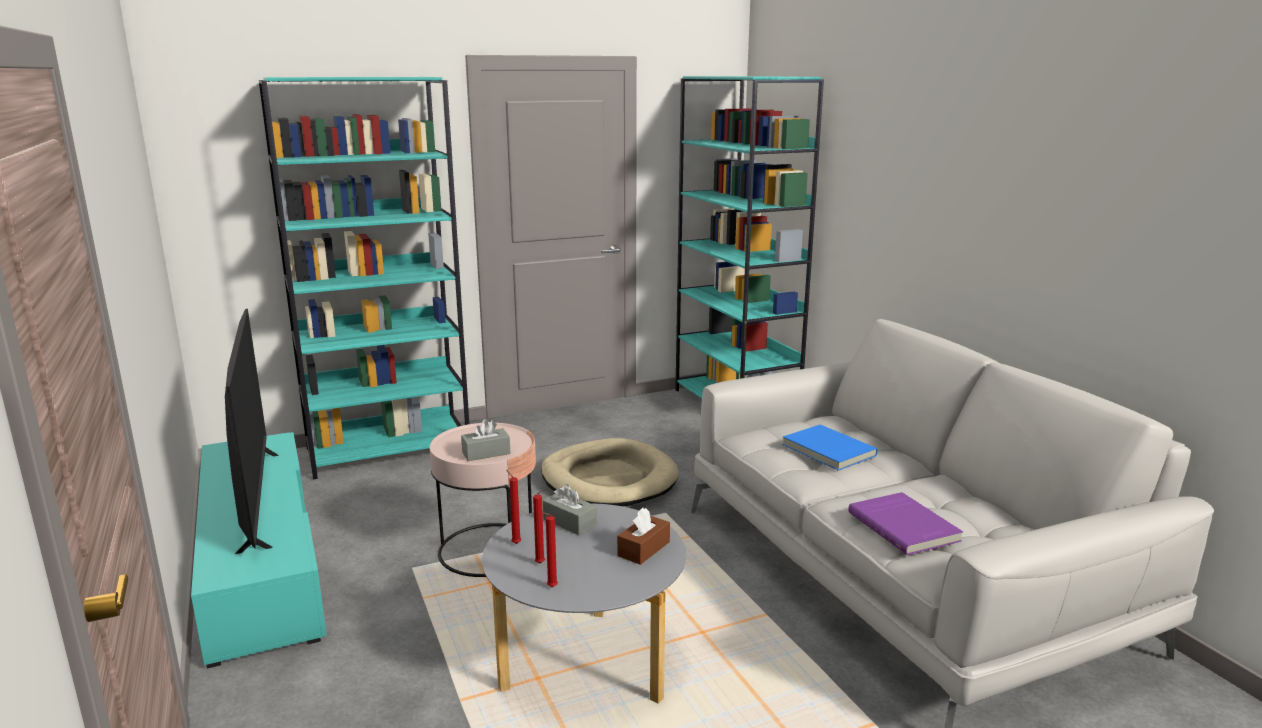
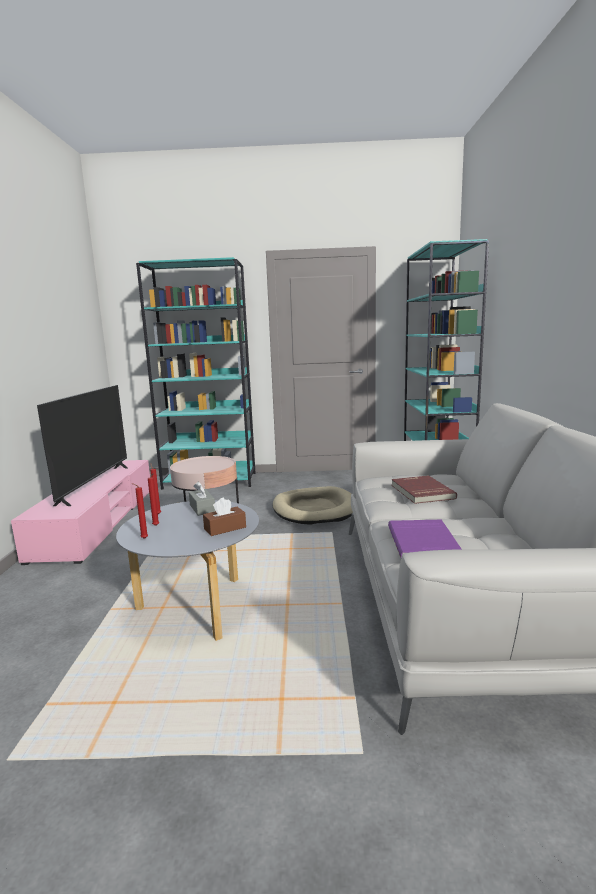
camera: 25 degrees right, 5 degrees down
(261, 561) = (97, 522): turquoise tv stand -> pink tv stand
(486, 453) = (198, 469): grey tissue box -> none
(827, 450) = (421, 492): blue book -> red book

